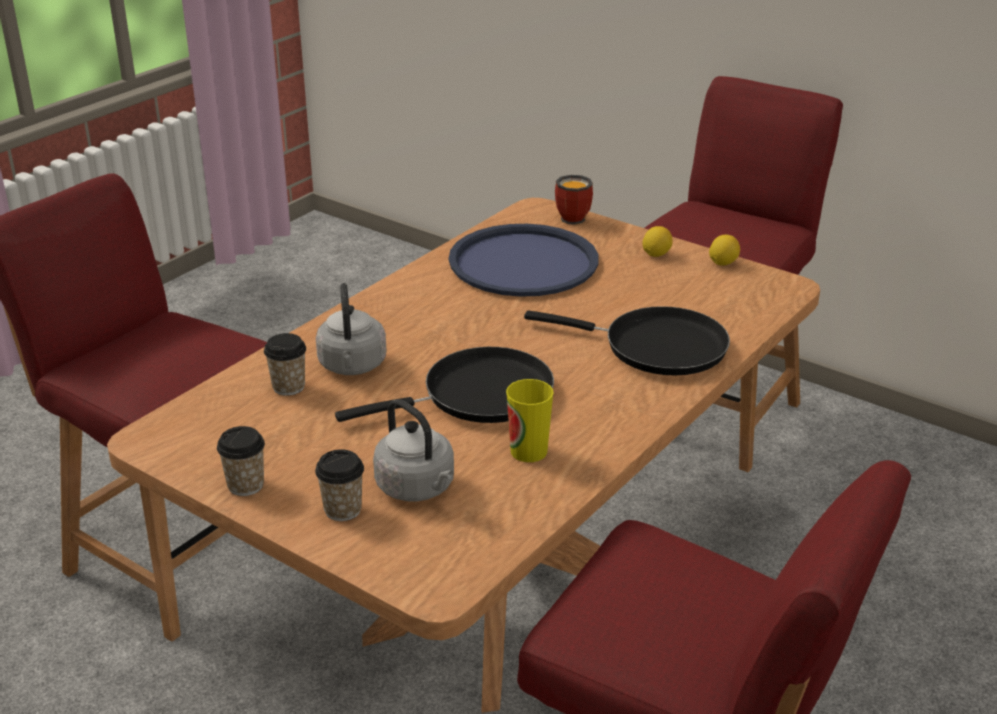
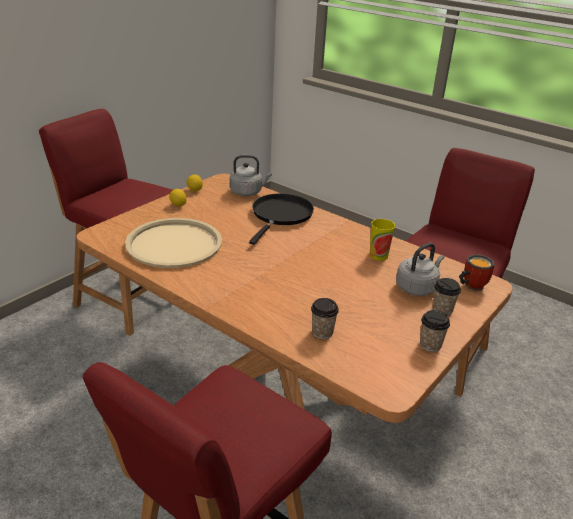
camera: 90 degrees left, 0 degrees up
(352, 366) = (297, 307): grey kettle -> grey kettle (247, 192)
(479, 395) = (328, 266): black frying pan -> none
(523, 262) = (174, 244): blue tray -> beige tray
(571, 216) = (115, 224): mug -> mug (470, 286)

